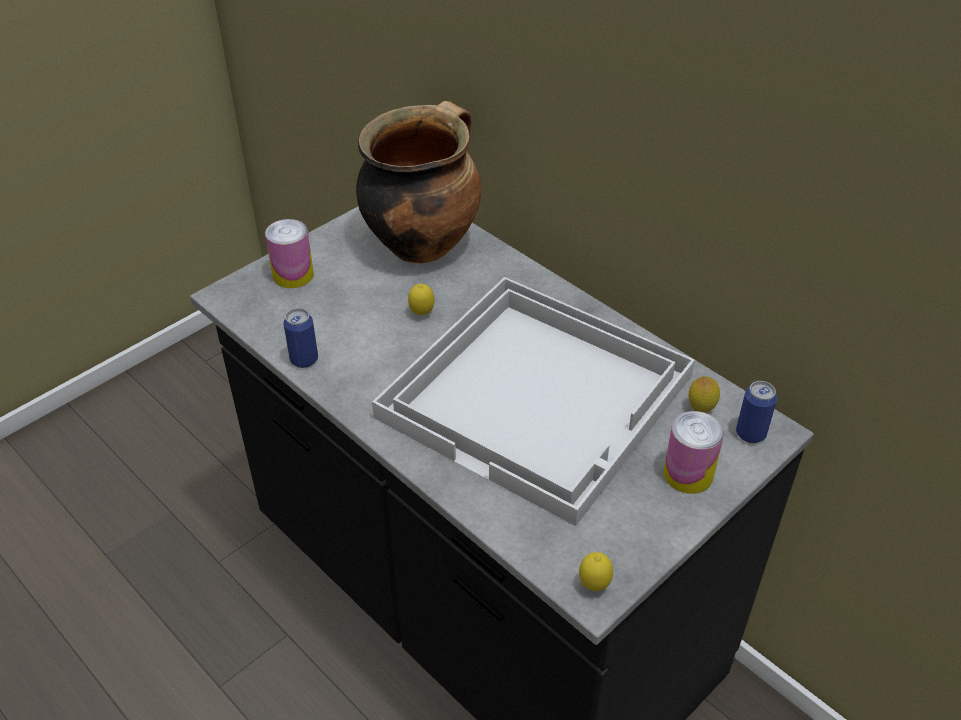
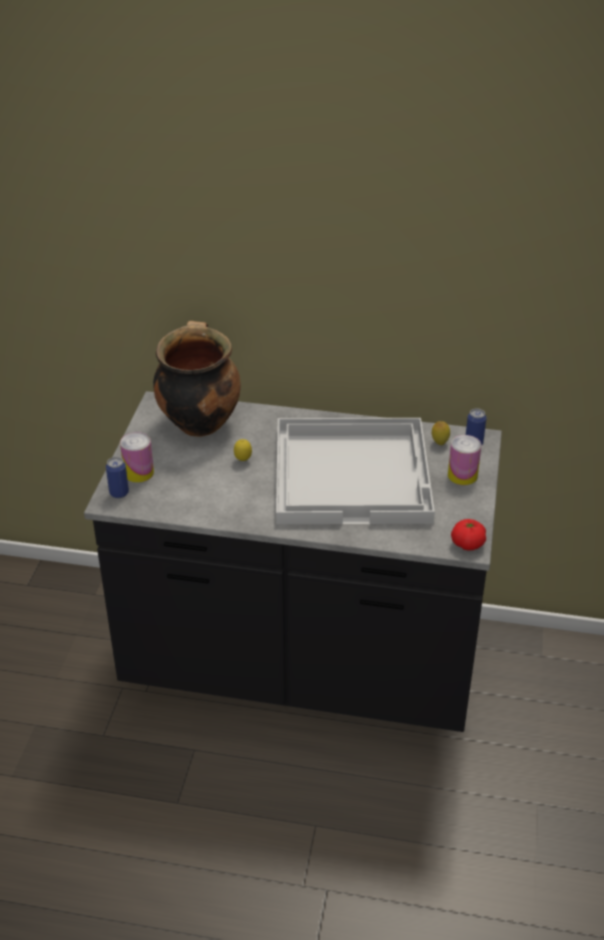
camera: 35 degrees left, 5 degrees down
(304, 360) = (201, 514): can -> can (119, 493)
(594, 585) = (467, 544): lemon -> tomato

